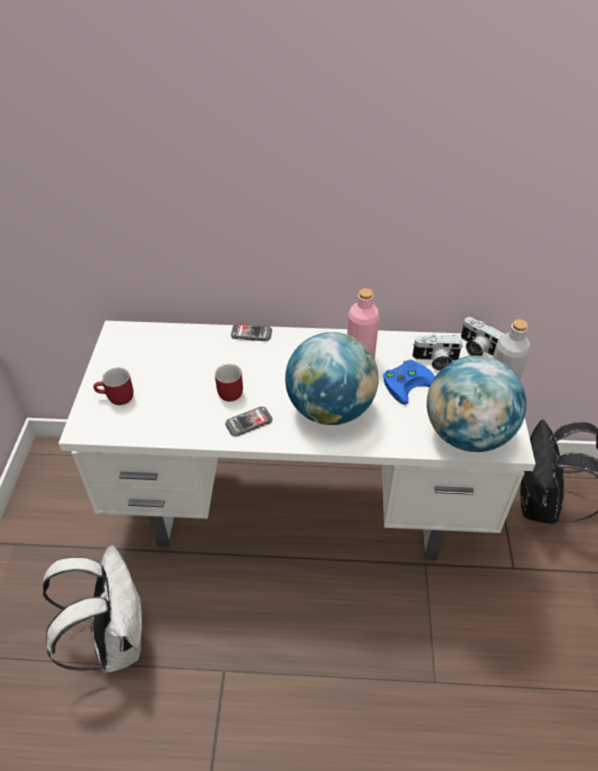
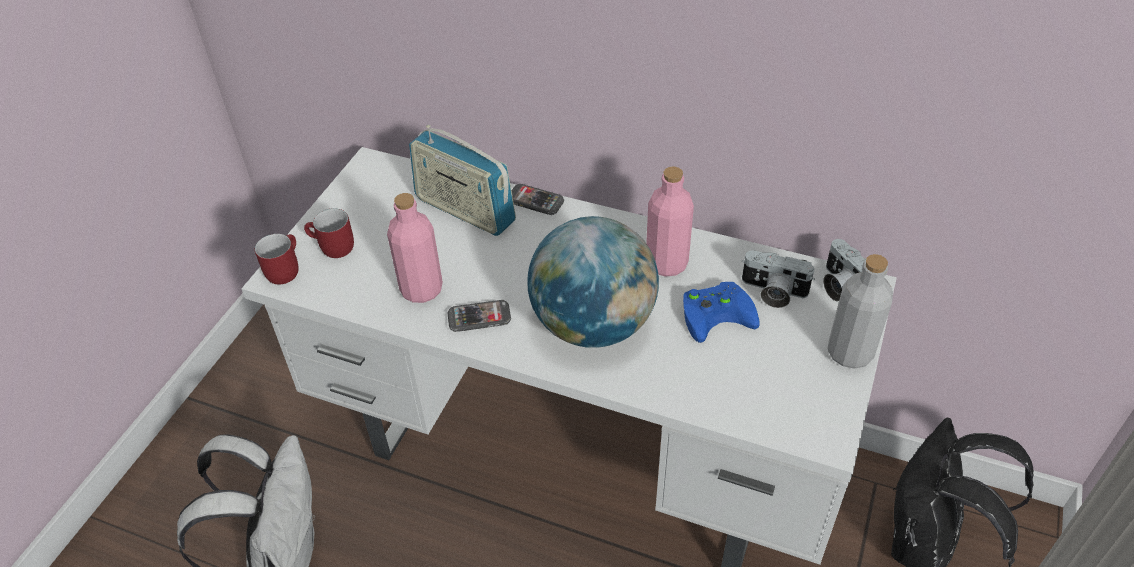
camera: 20 degrees right, 0 degrees up
(198, 412) = (421, 289): none -> pink bottle
(204, 350) = (465, 210): none -> radio
(228, 390) = (472, 269): red mug -> red mug (283, 269)
(466, 434) = (769, 405): globe -> none

